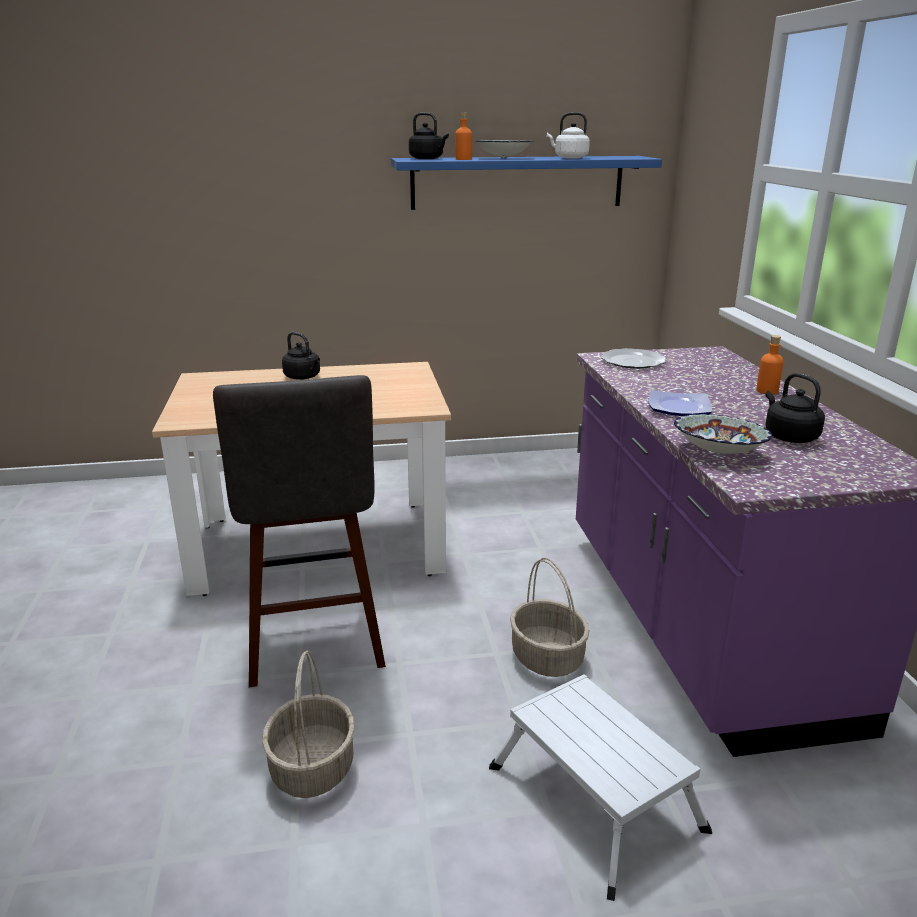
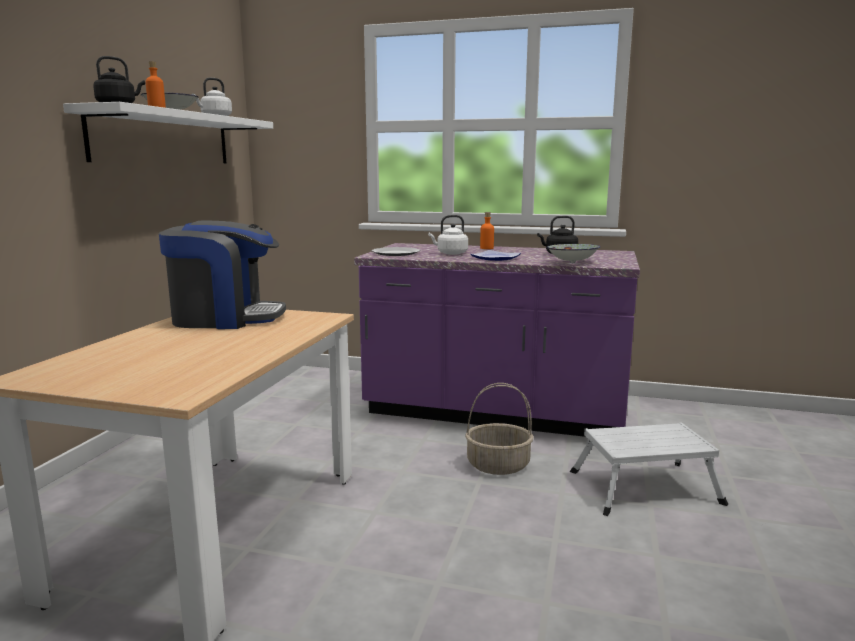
camera: 65 degrees left, 10 degrees down
(303, 377) = (150, 339): black kettle -> none
(313, 647) = (401, 566): grey stool -> none
(313, 769) = (578, 597): basket -> none
(383, 379) = (226, 318): none -> coffee machine
(517, 182) = (164, 139): blue shelf -> white shelf
(679, 382) = (450, 253): none -> white kettle

